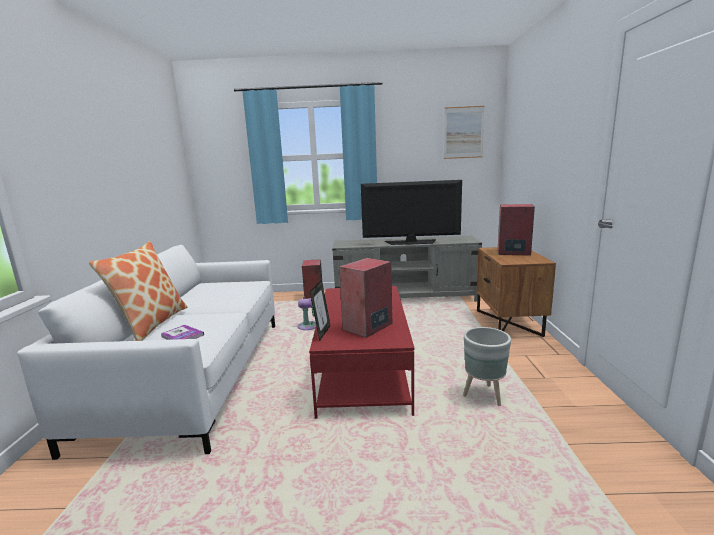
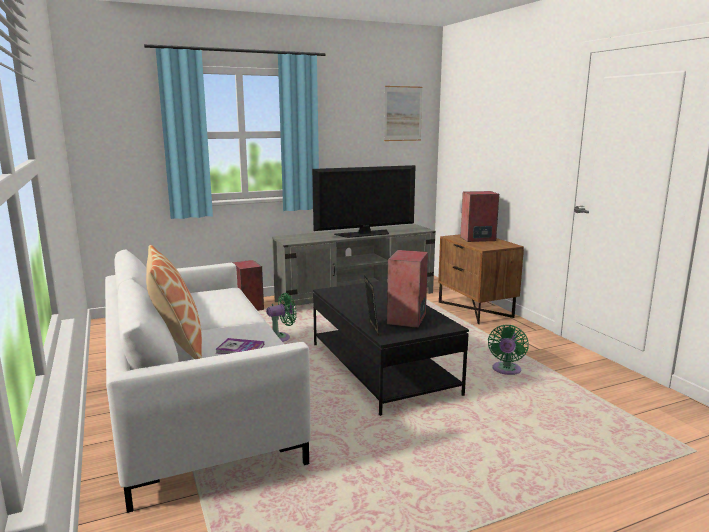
camera: 25 degrees left, 0 degrees up
(363, 369) = (381, 368): red coffee table -> black coffee table
(484, 396) = (506, 371): grey planter -> green fan

